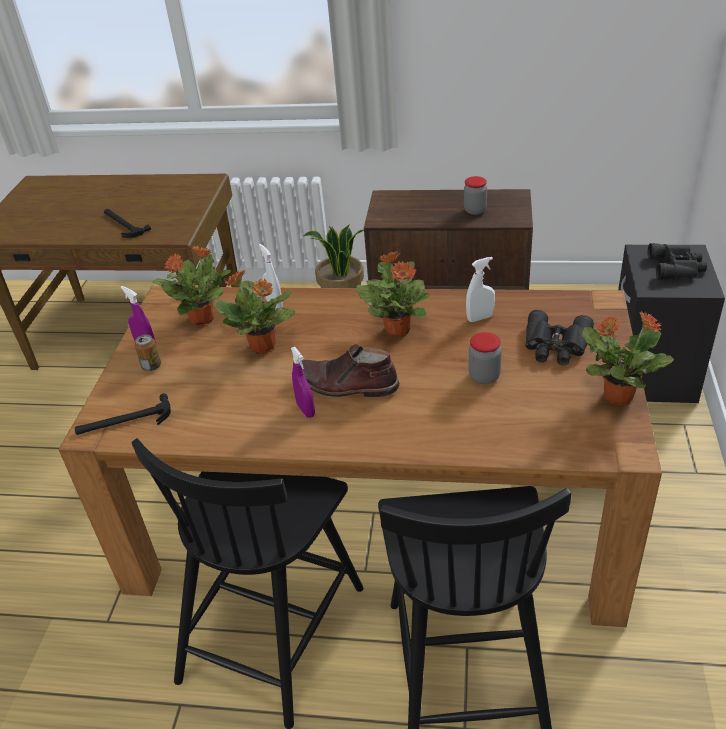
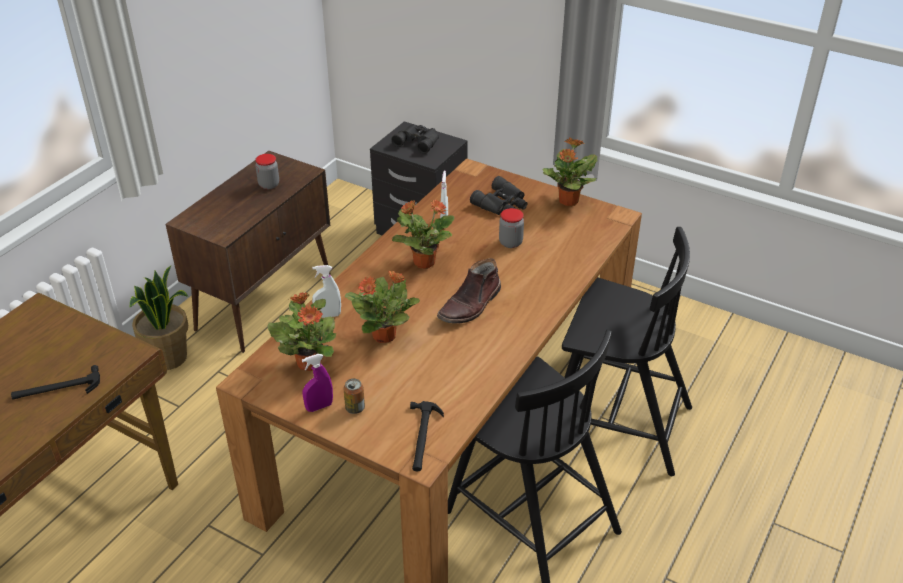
camera: 70 degrees left, 0 degrees up
(306, 410) = (484, 332): purple spray bottle -> none

